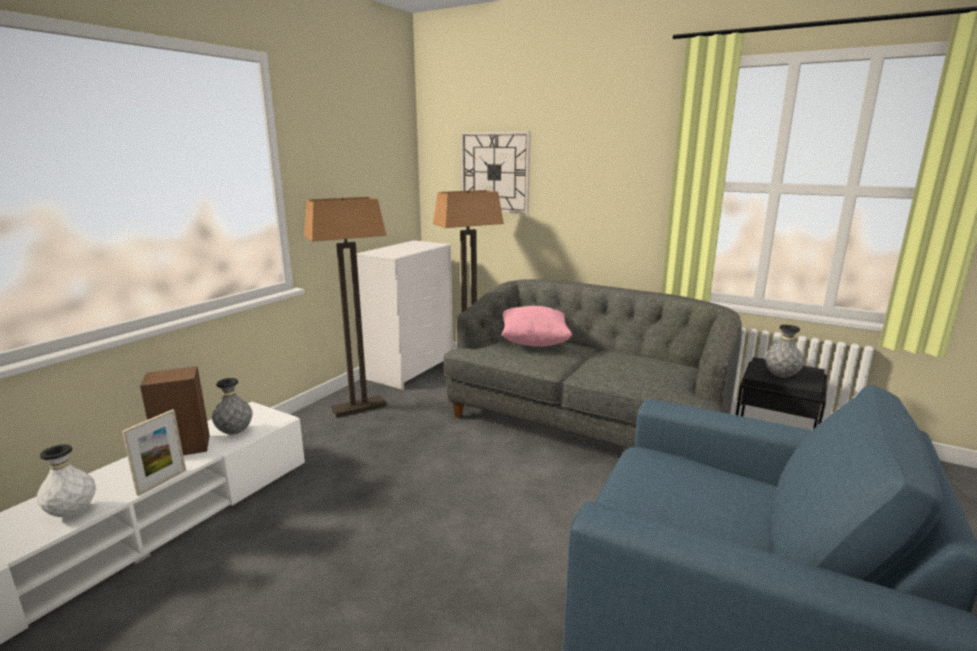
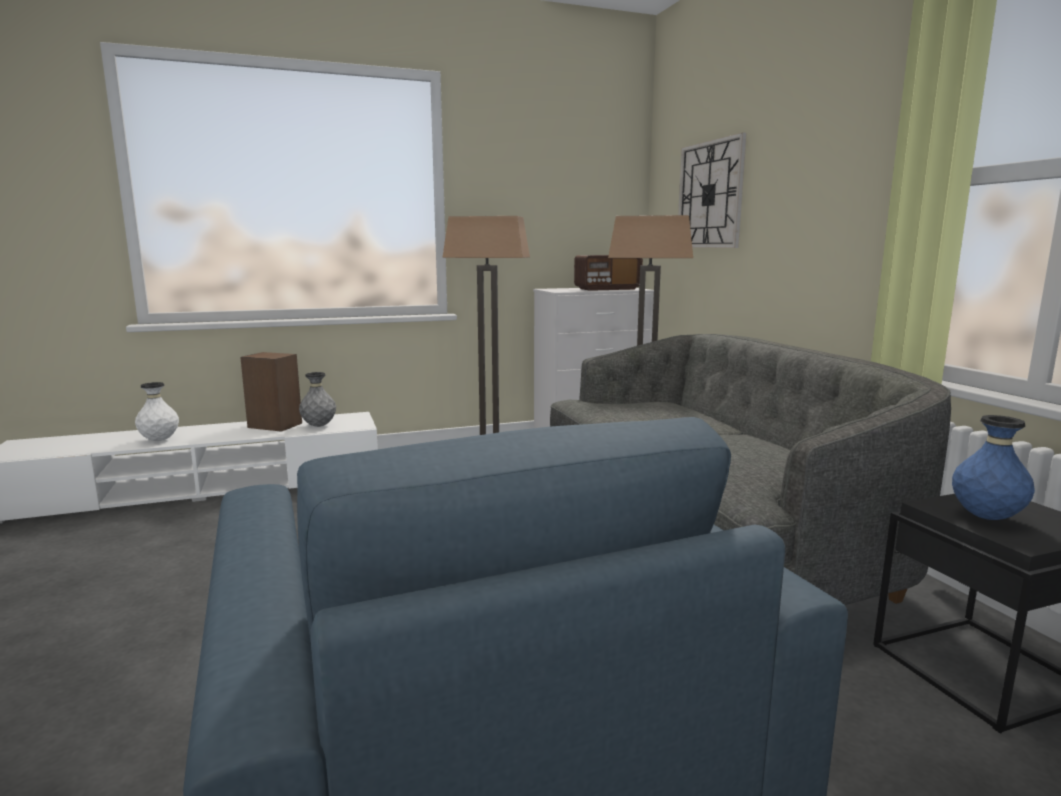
camera: 40 degrees right, 5 degrees down
(162, 482) = (225, 439): picture frame -> none
(416, 247) = (607, 289): none -> radio
(534, 343) = (662, 408): pink pillow -> none
(780, 376) = (986, 517): grey vase -> blue vase

